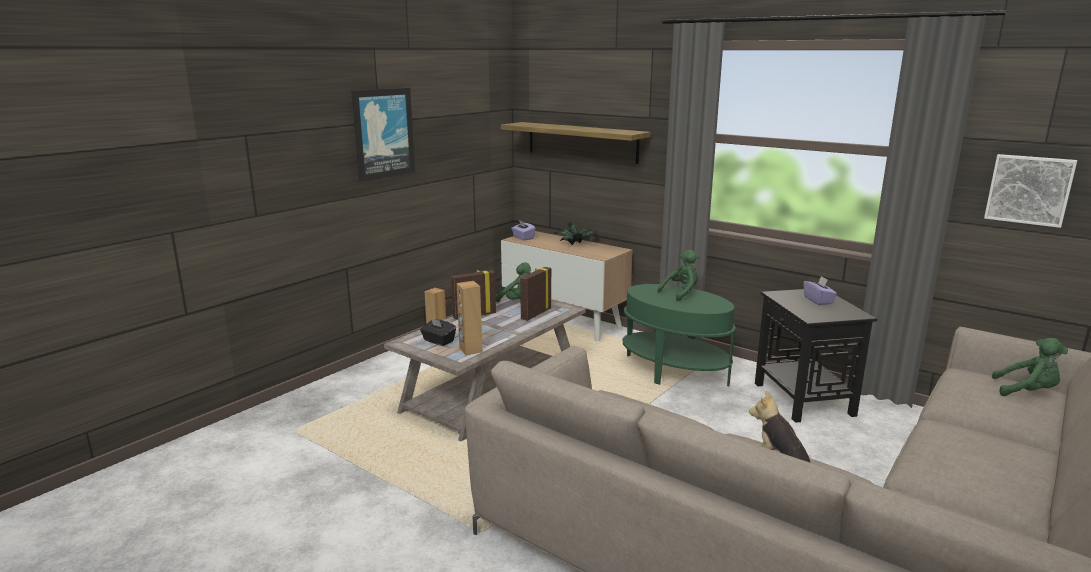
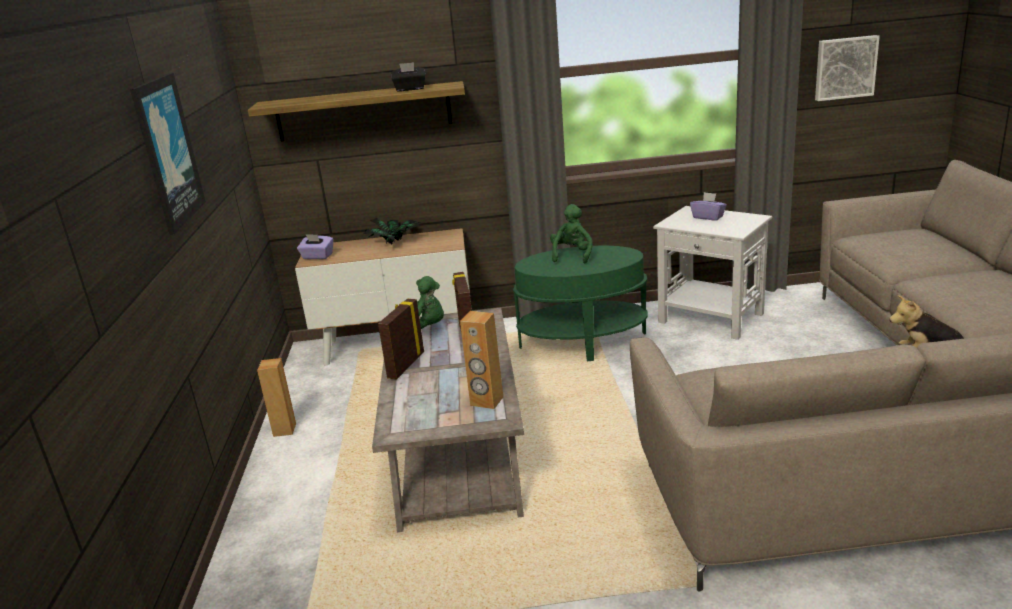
camera: 40 degrees left, 5 degrees up
(438, 341) = (430, 410): black tissue box -> black tissue box (410, 89)
(804, 399) = (712, 318): black side table -> white side table
(1027, 391) = (911, 235): green plush toy -> none

